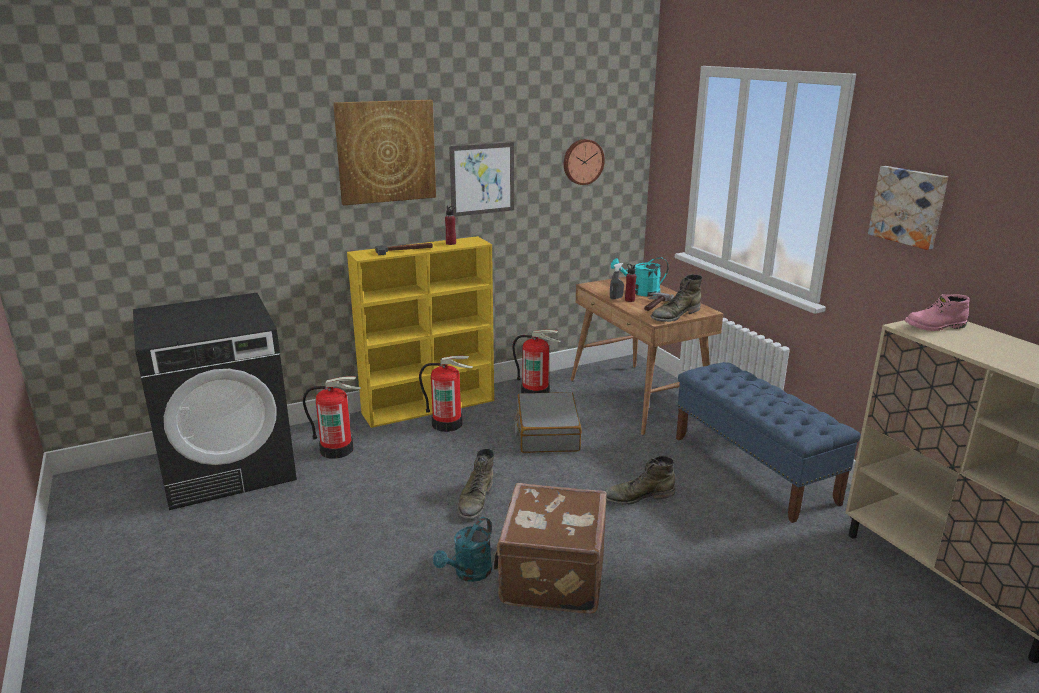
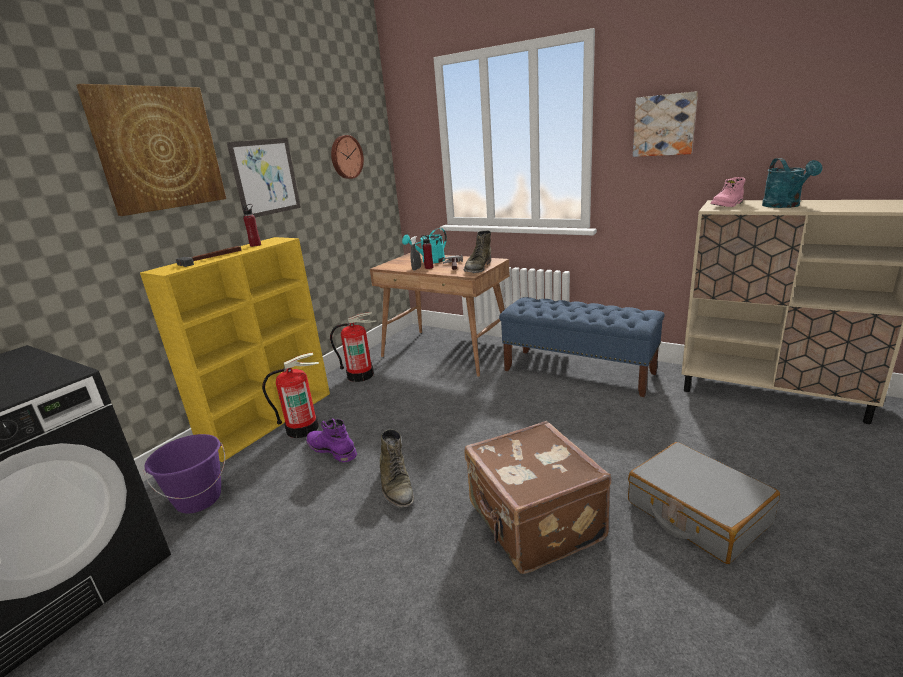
camera: 30 degrees left, 0 degrees up
(337, 449) = (199, 499): fire extinguisher -> purple bucket
(454, 450) = (331, 449): none -> purple boot
(469, 574) = (459, 561): turquoise watering can -> turquoise watering can (784, 206)
(547, 433) = (402, 403): grey suitcase -> grey suitcase (696, 512)
(638, 496) = (525, 423): green boot -> none

